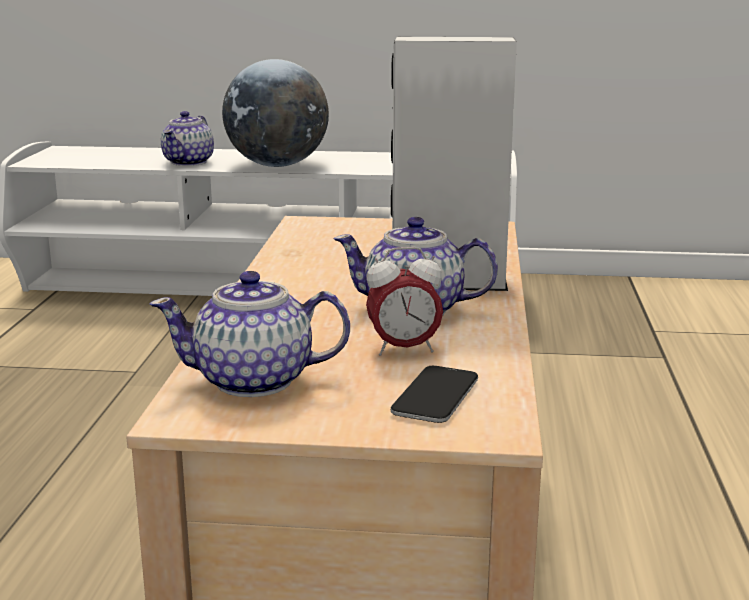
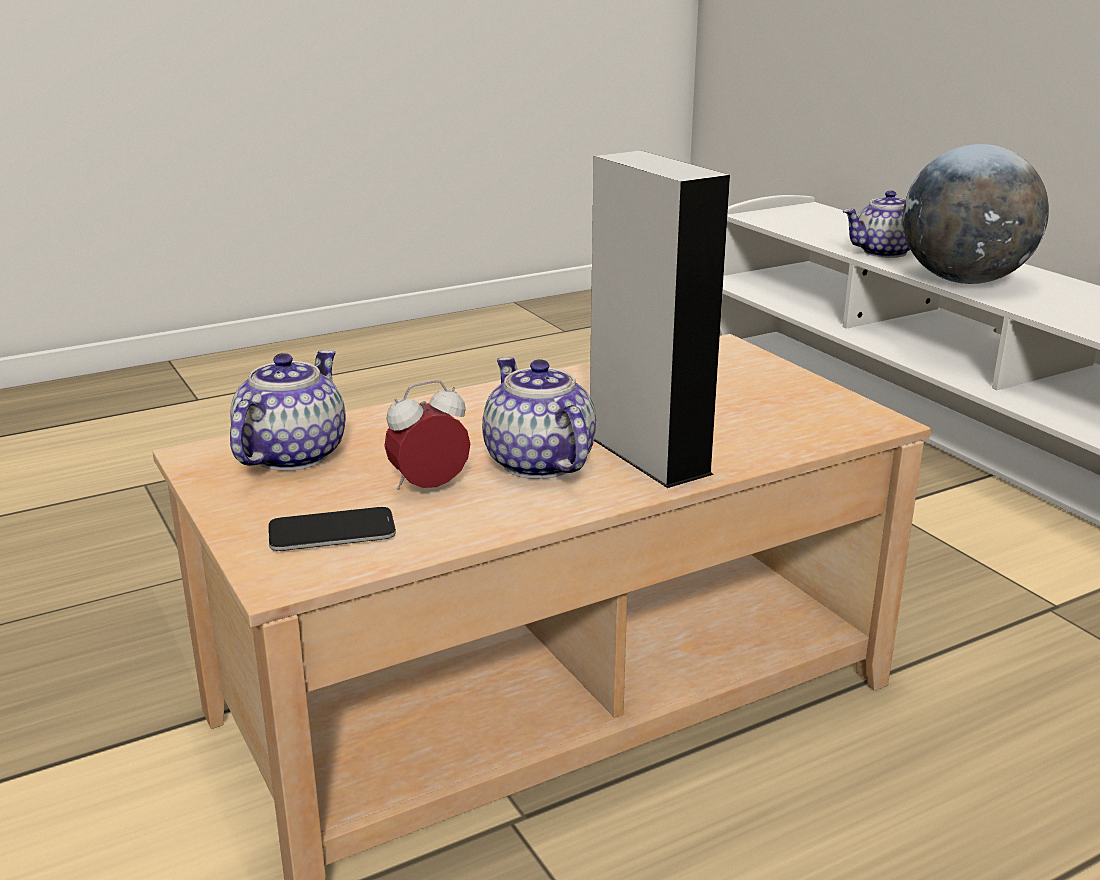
camera: 55 degrees right, 5 degrees up
(255, 381) = (290, 455): teapot -> teapot turned 60 degrees clockwise
(403, 349) = (429, 488): alarm clock -> alarm clock turned 105 degrees clockwise

